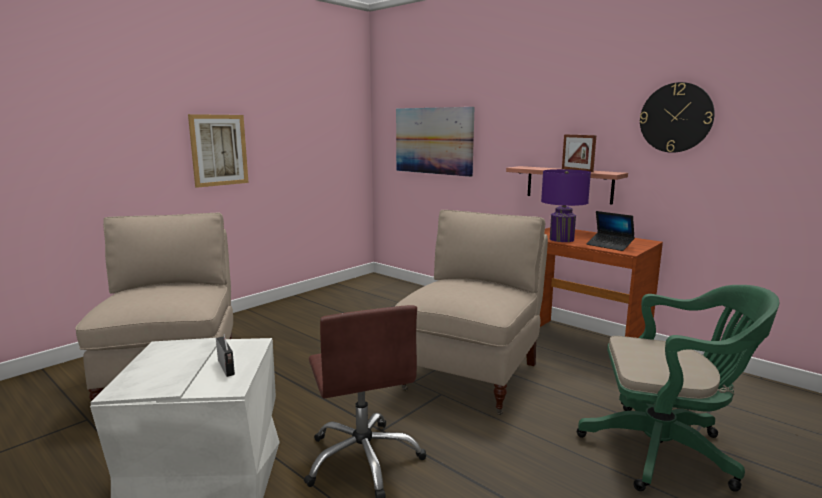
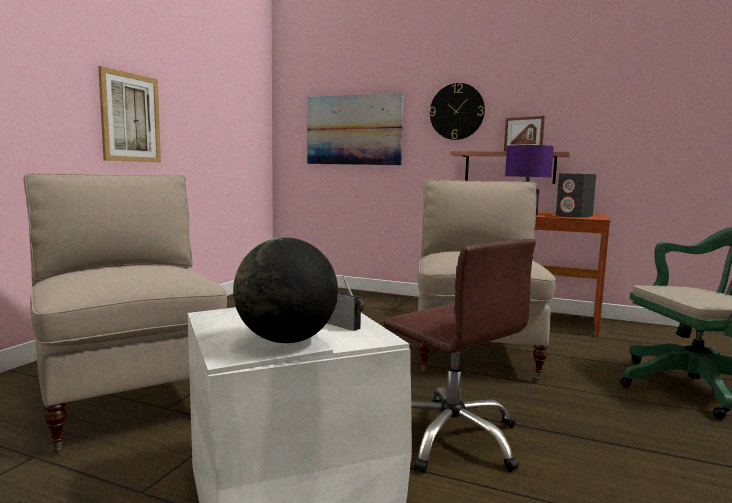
camera: 20 degrees left, 5 degrees down
(164, 382) = (286, 340): none -> globe
(609, 245) = (574, 216): laptop -> grey speaker
(676, 117) = (614, 100): wall clock -> wall clock (457, 111)

